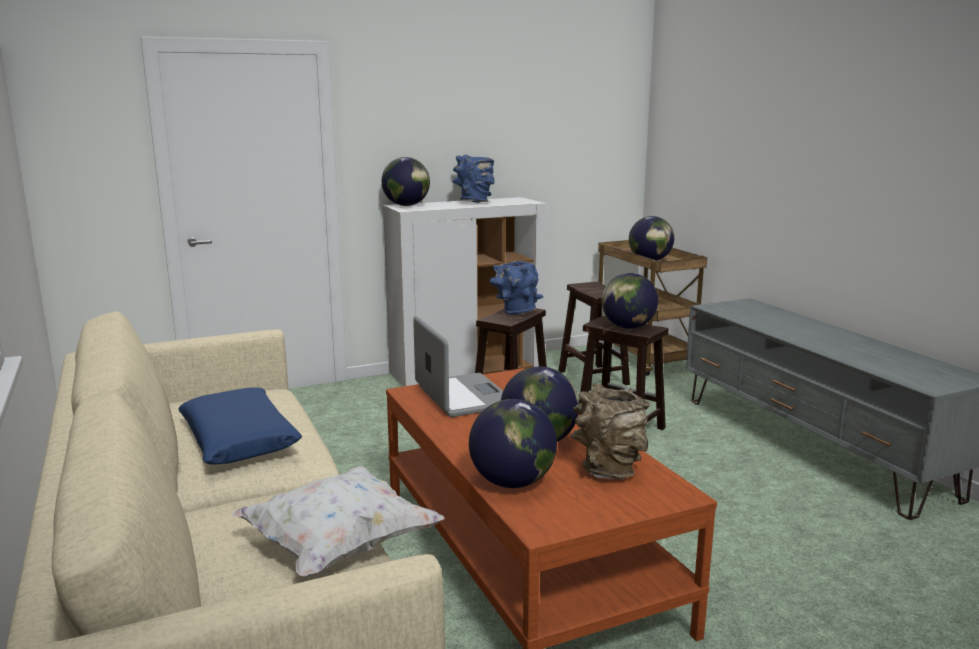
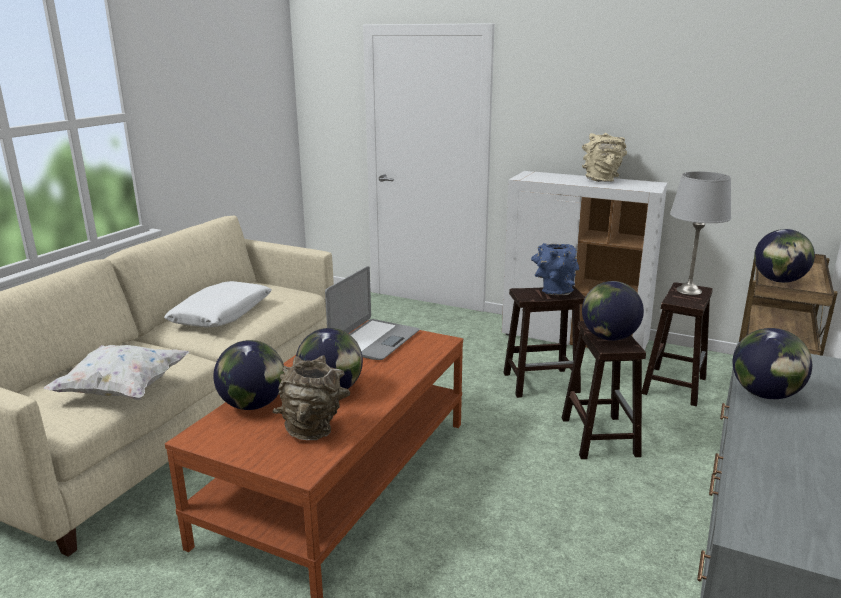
camera: 50 degrees right, 5 degrees up
(239, 439) = (222, 314): blue pillow -> white pillow
(406, 205) = (536, 174): globe -> globe (765, 394)
(474, 202) = (602, 180): blue vase -> beige vase
(590, 286) = (688, 290): none -> grey table lamp

